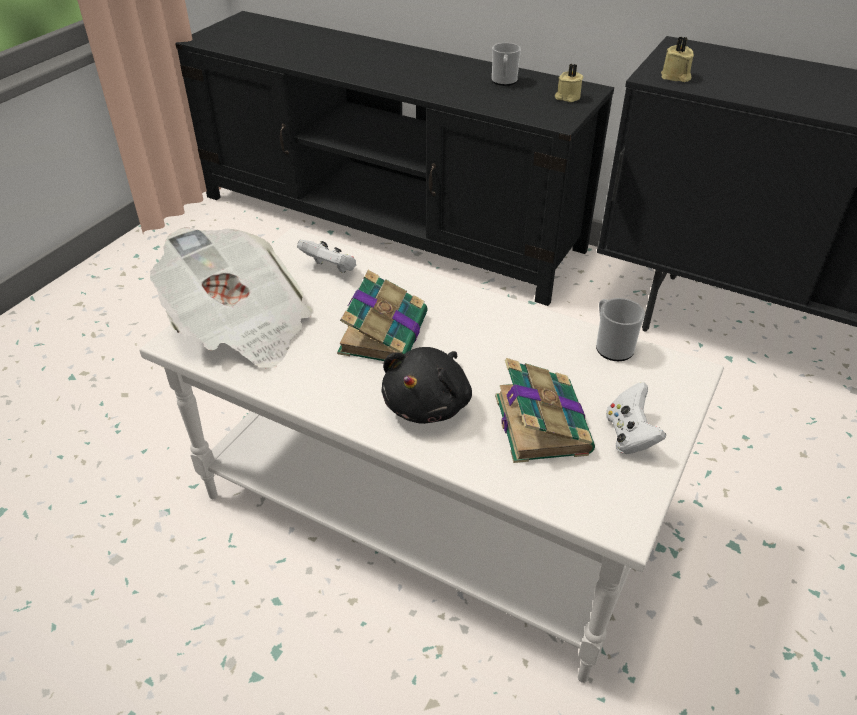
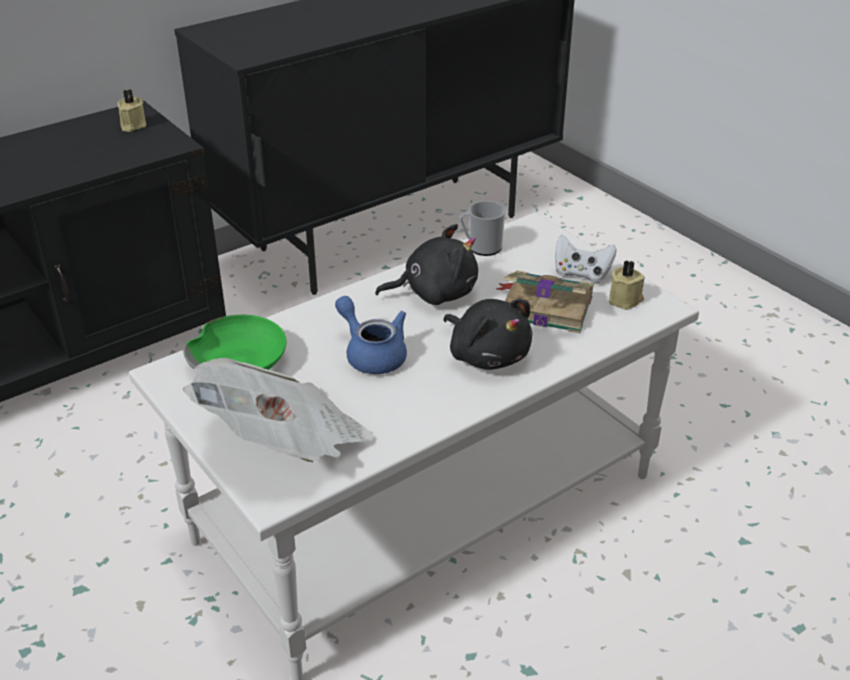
camera: 65 degrees left, 5 degrees down
(330, 269) = (239, 361): white game controller -> green bowl
(384, 332) = (372, 354): book -> blue teapot
(504, 82) = (52, 145): mug -> none
(505, 340) = (435, 293): none -> black plush toy
(675, 77) = (258, 51): beige candle -> beige candle (626, 300)

